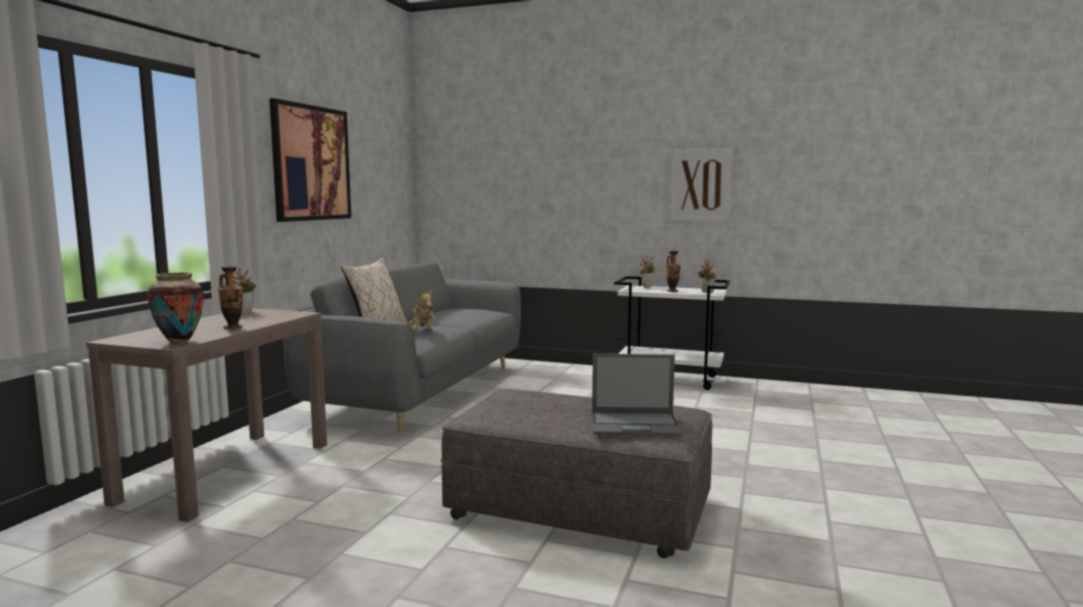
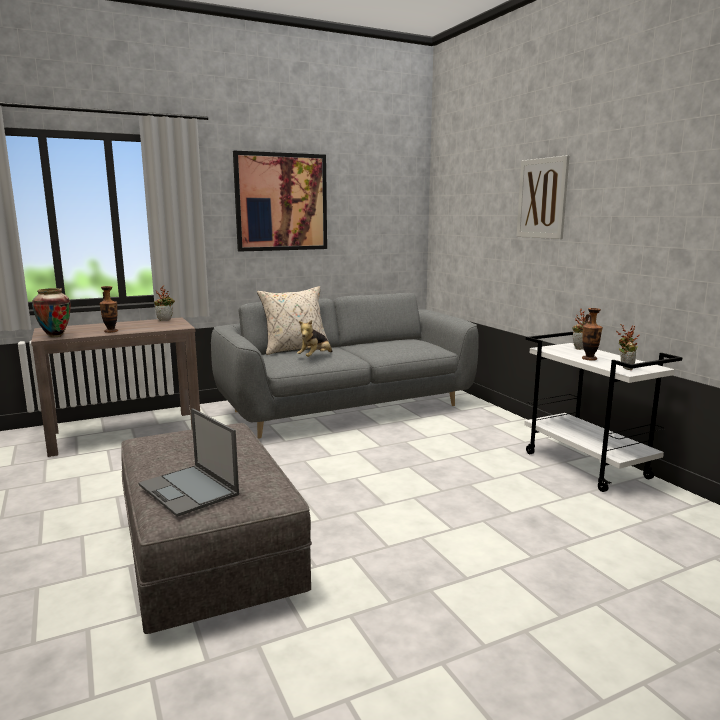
camera: 45 degrees right, 5 degrees up
(701, 185) = (665, 223): picture -> picture (542, 198)

